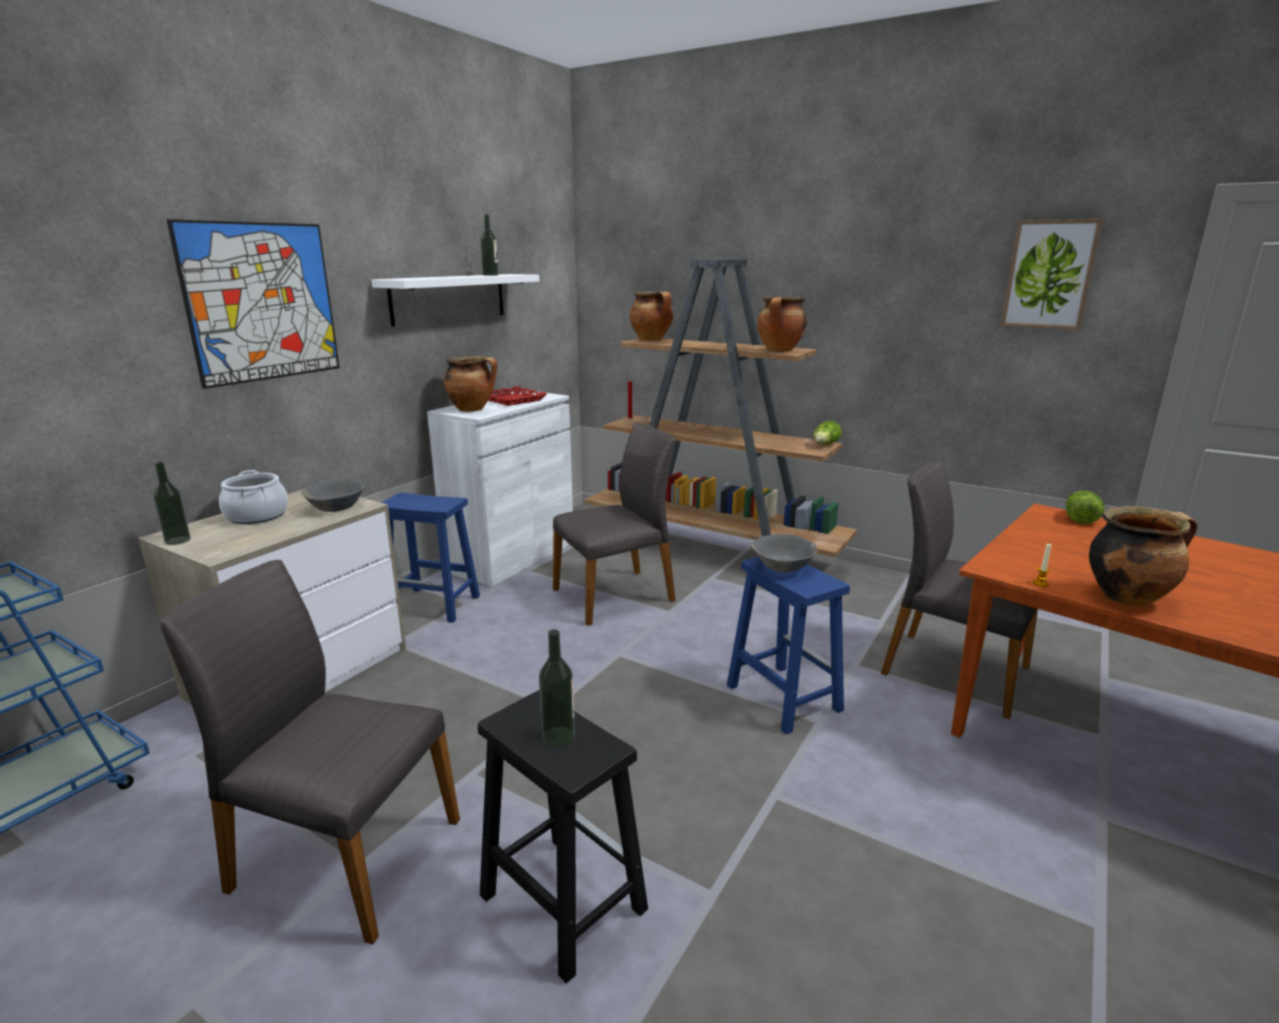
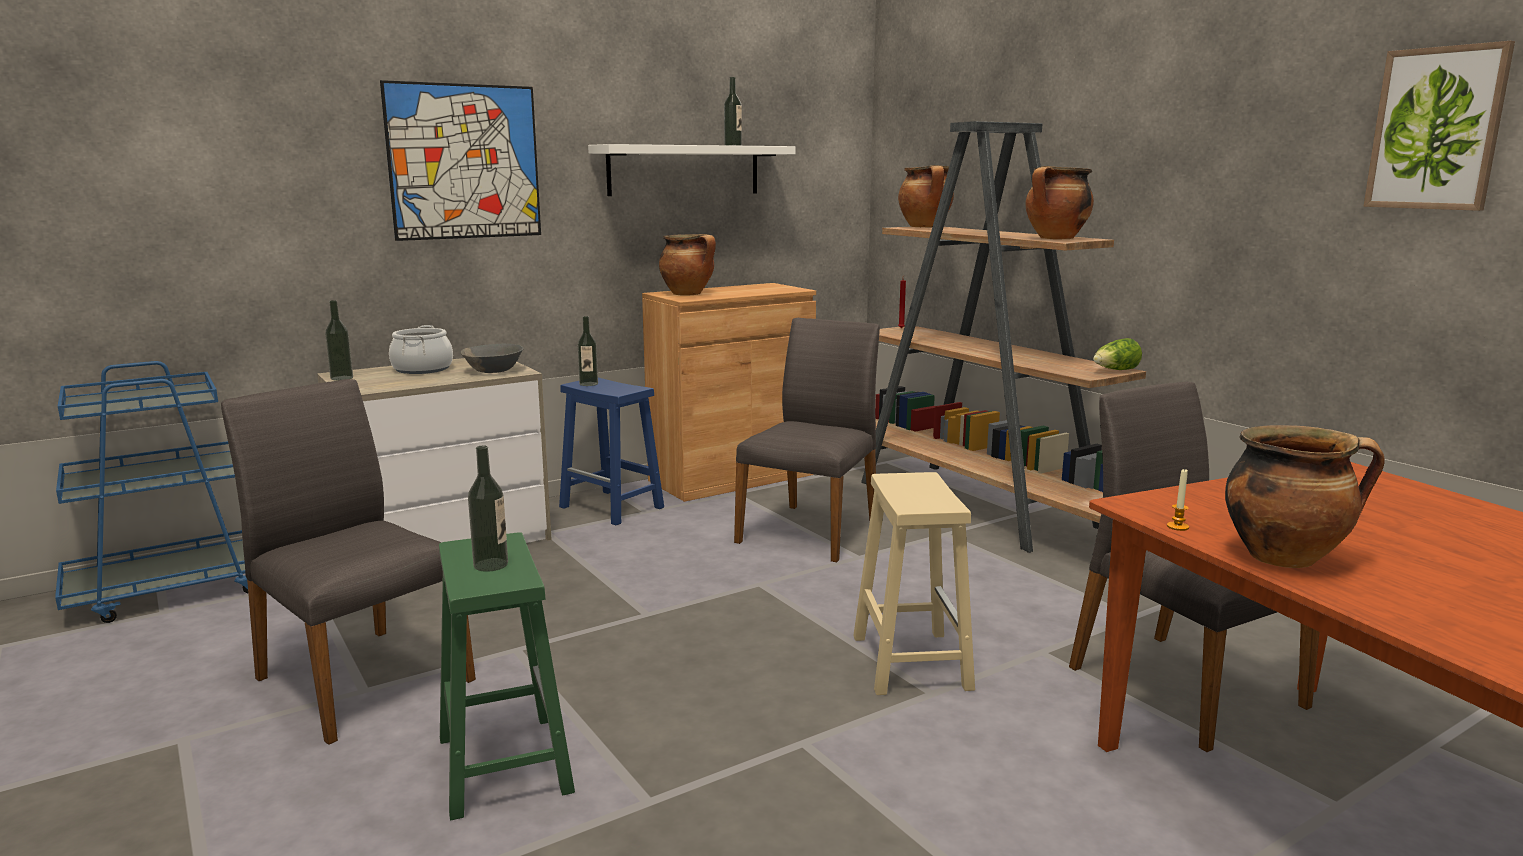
camera: 25 degrees right, 5 degrees down
(403, 501) = (588, 384): none -> bottle
(511, 556) = (731, 478): white cabinet -> brown cabinet
(513, 400) = (746, 290): red tray -> none
(560, 901) = (503, 763): black stool -> green stool
(615, 595) = (811, 531): grey chair -> grey chair turned 60 degrees counterclockwise
(781, 697) = (909, 661): blue stool -> beige stool
(782, 567) = (911, 485): grey bowl -> none
(1080, 518) = (1383, 481): lettuce -> none

